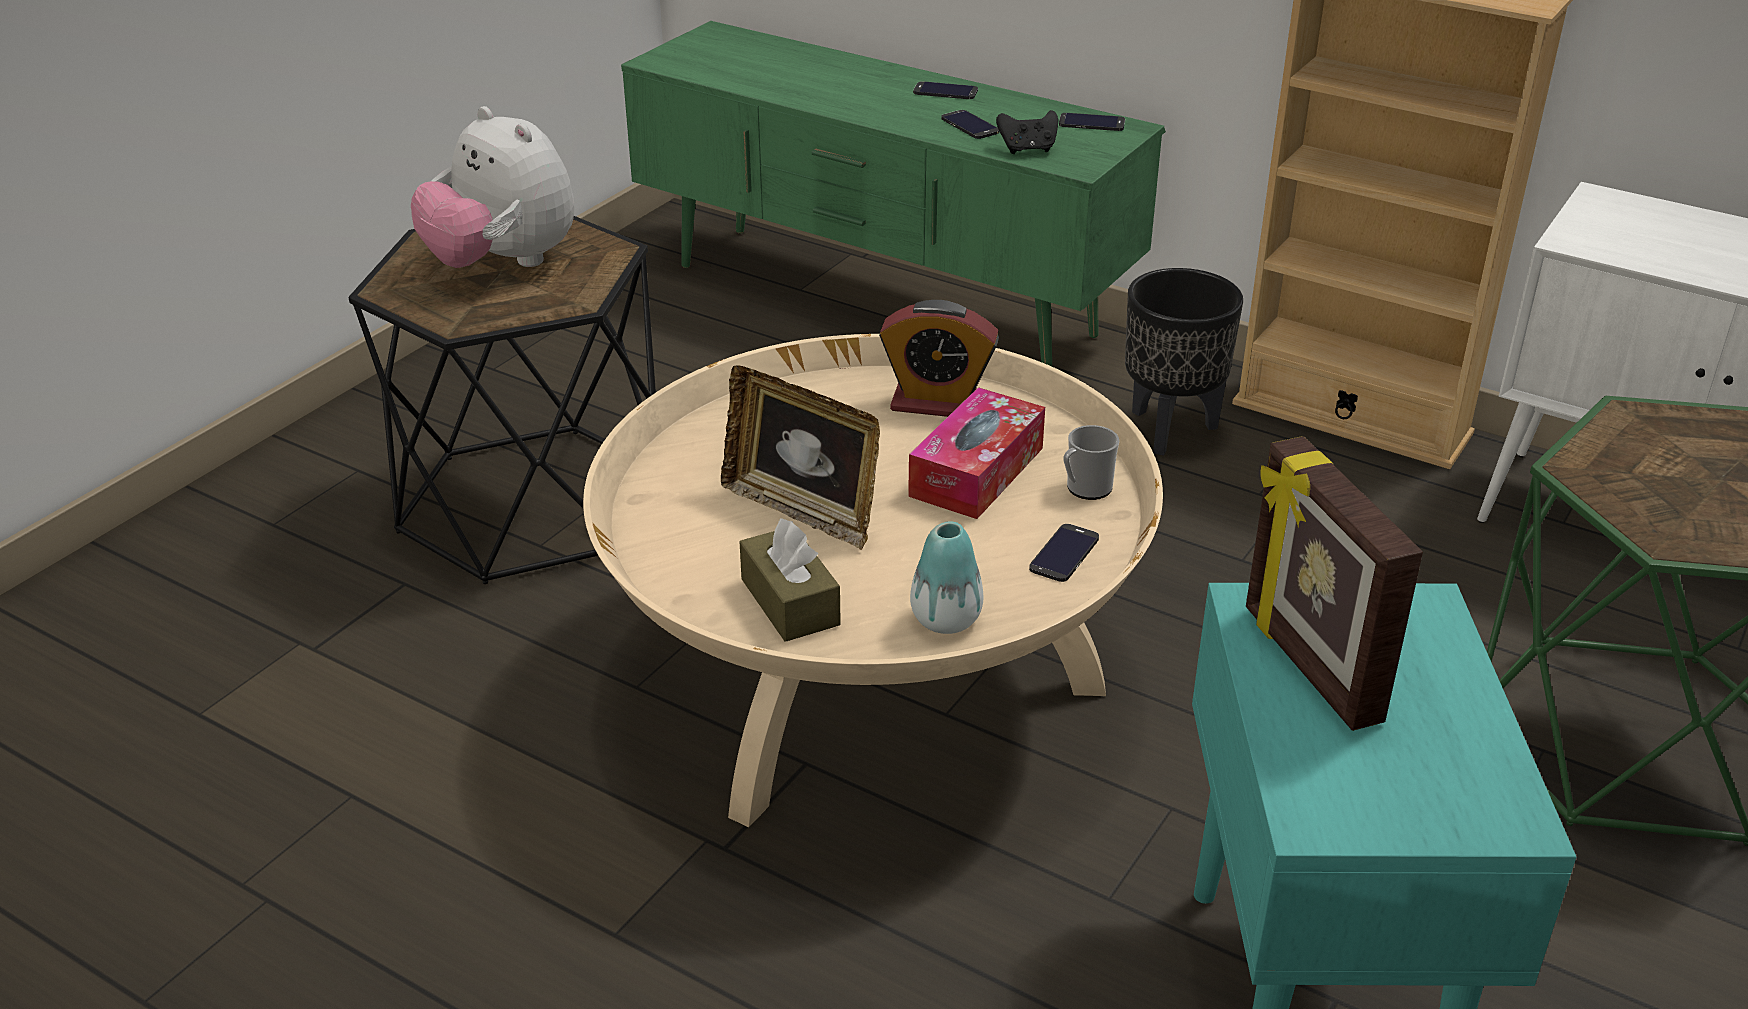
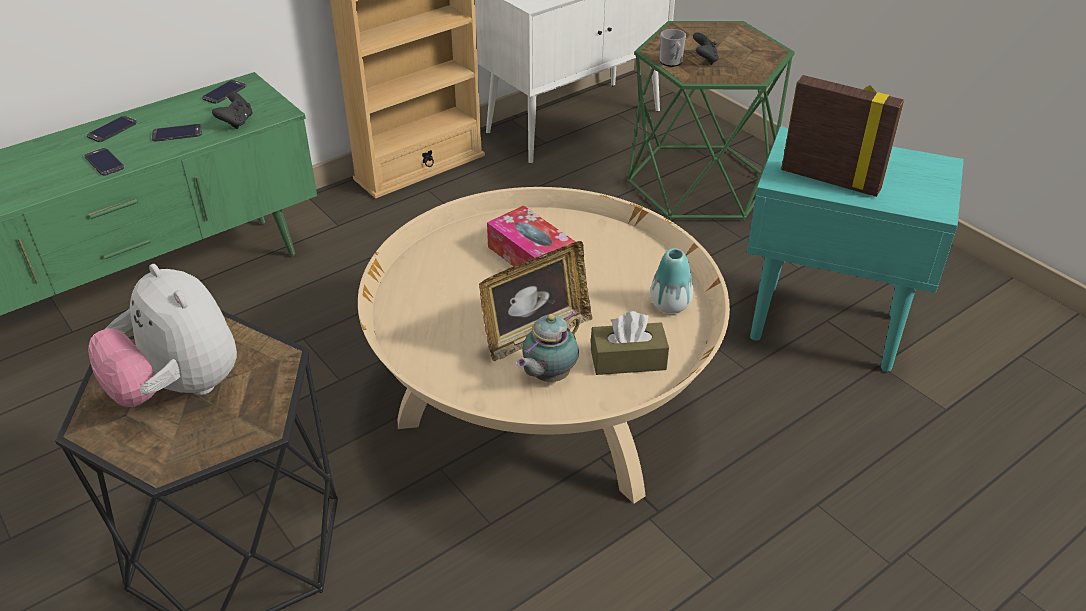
camera: 70 degrees left, 5 degrees up
(503, 263) = (179, 388): plush toy -> plush toy turned 75 degrees clockwise
(718, 539) = (548, 376): none -> teapot
(937, 403) = (450, 254): alarm clock -> none
(1064, 553) = (628, 249): phone -> phone (104, 162)
(1085, 489) = (572, 227): mug -> mug (671, 62)
(1169, 429) = (381, 227): black planter -> none
(1308, 666) = (831, 179): picture frame -> picture frame turned 150 degrees counterclockwise
(1665, 474) = (704, 60): none -> black game controller

